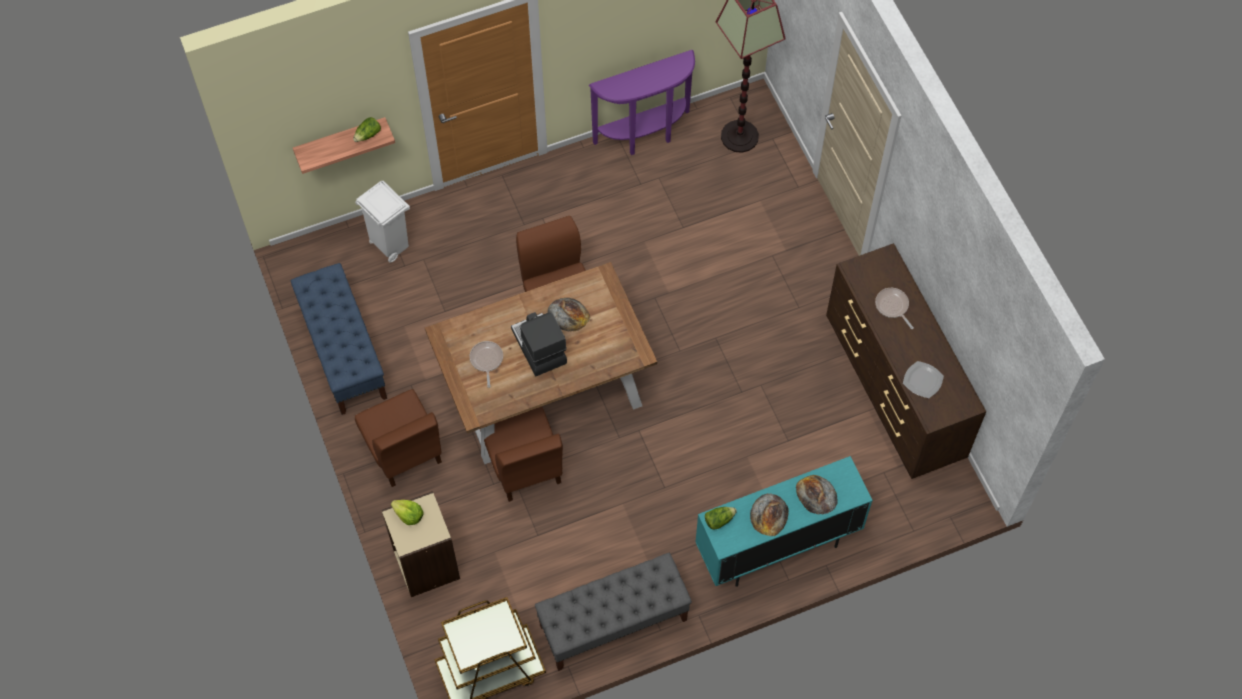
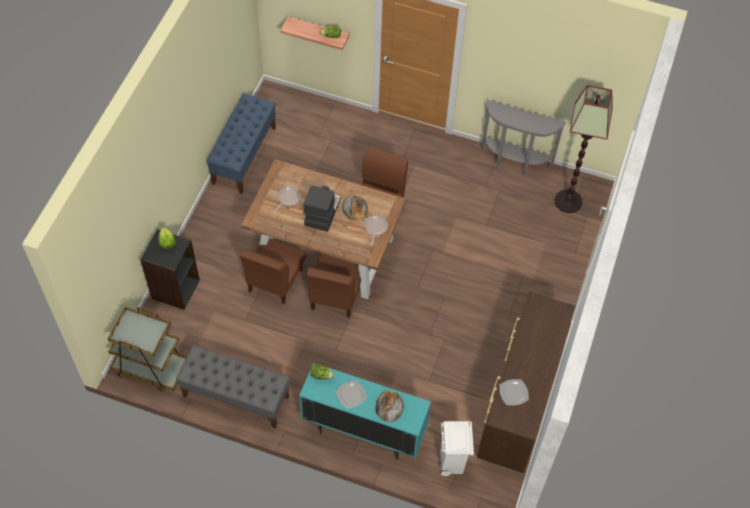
camera: 40 degrees right, 5 degrees down
(390, 245) = (321, 121): white trash can -> white trash can (451, 463)
(403, 450) = (223, 224): brown chair -> brown chair (335, 295)
(425, 565) = (175, 289): beige bookcase -> black bookcase
(645, 136) = (514, 163): purple console table -> grey console table
(769, 514) = (351, 395): bread -> plate
(892, 306) = (538, 339): frying pan -> frying pan (375, 228)

